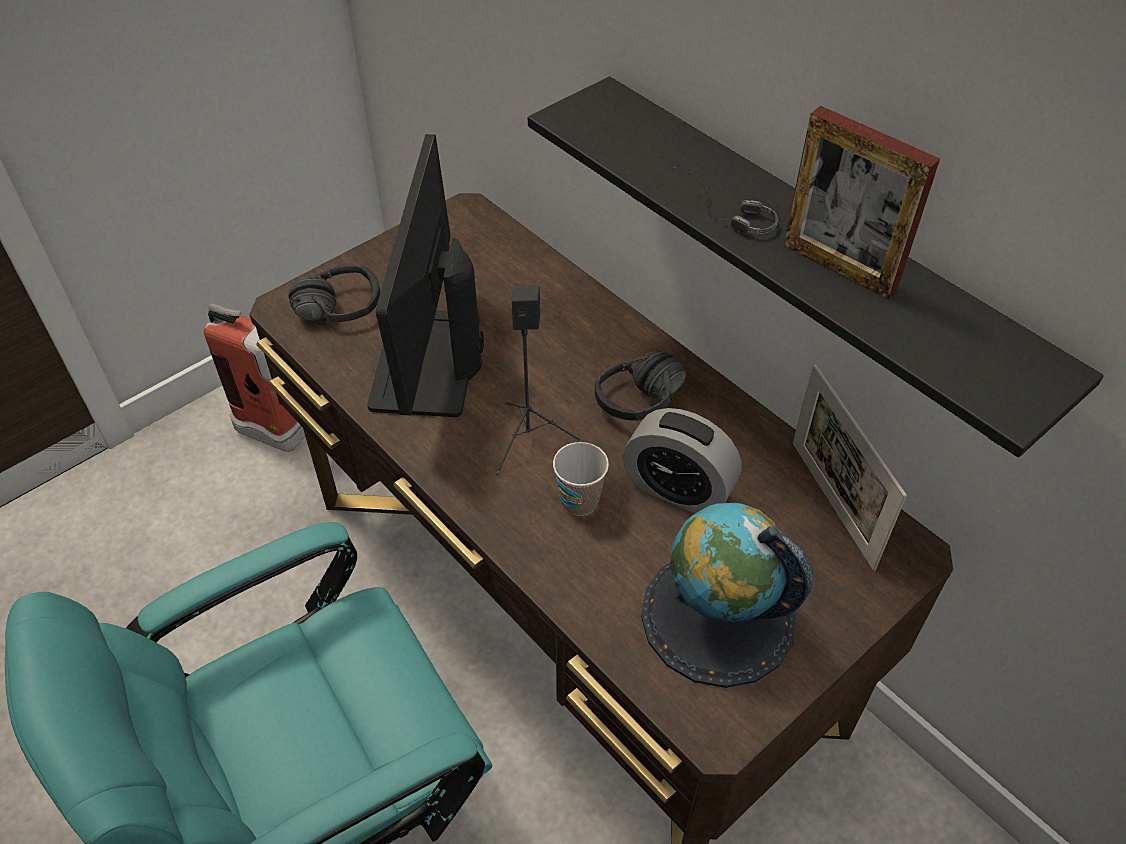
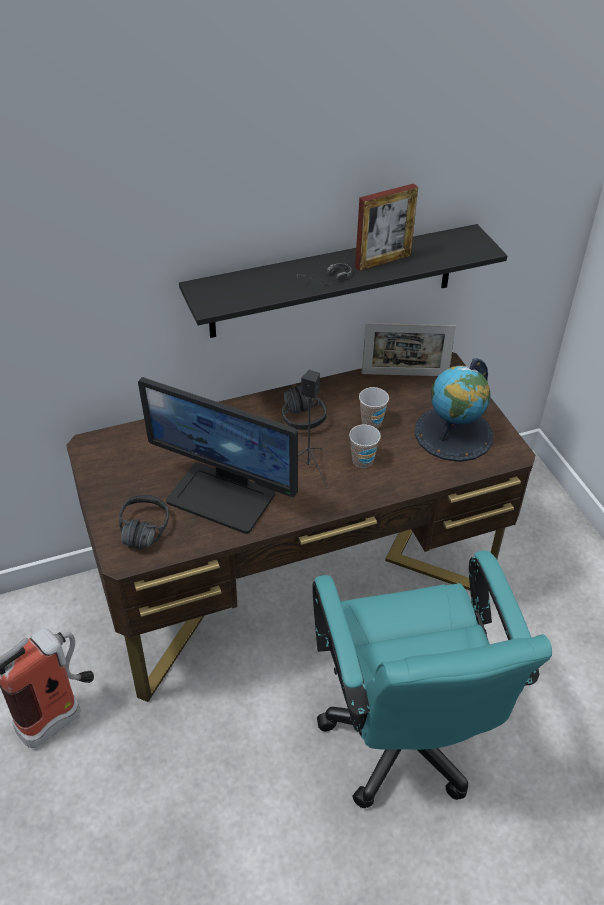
camera: 70 degrees left, 5 degrees down
(678, 489) = (371, 422): alarm clock -> cup

